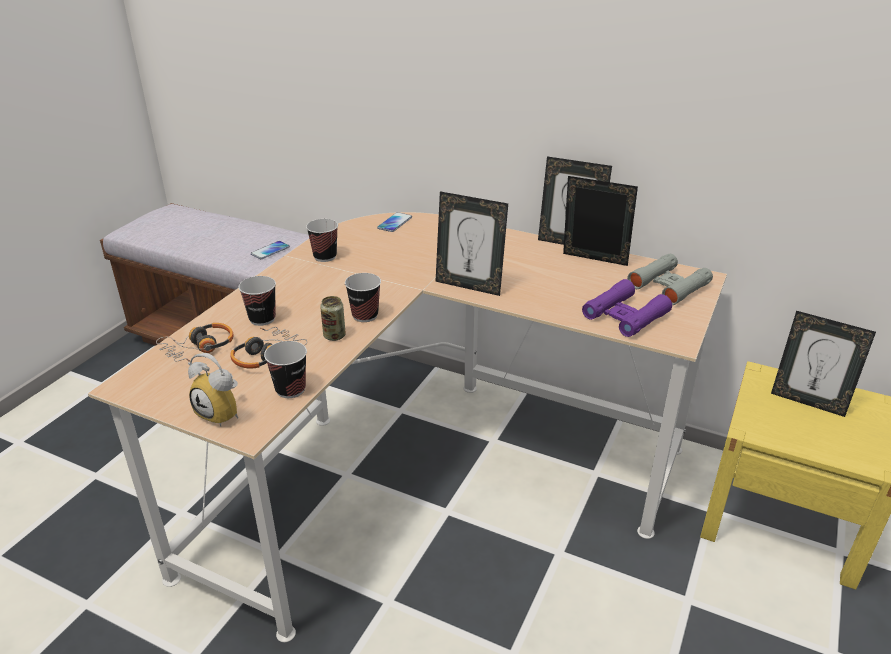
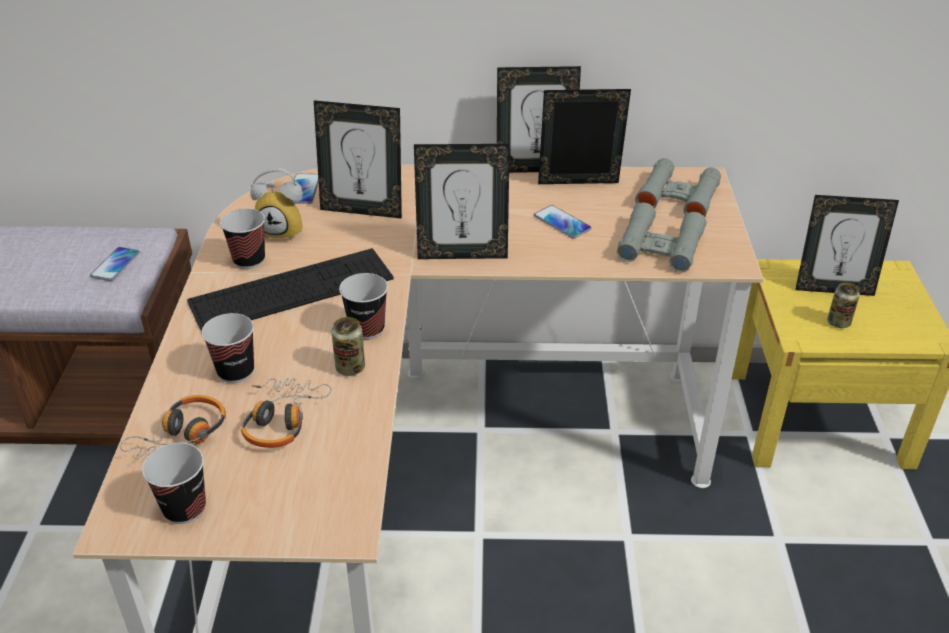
camera: 25 degrees left, 5 degrees up
(224, 413) = (292, 516): alarm clock -> alarm clock (284, 231)
(290, 389) = (352, 457): cup -> cup (184, 508)
(337, 280) = (292, 290): none -> keyboard
(423, 243) = (362, 210): none -> picture frame
(560, 282) = (562, 223): none -> phone
(625, 316) = (660, 247): purple binoculars -> grey binoculars
(794, 428) = (838, 322): none -> can

